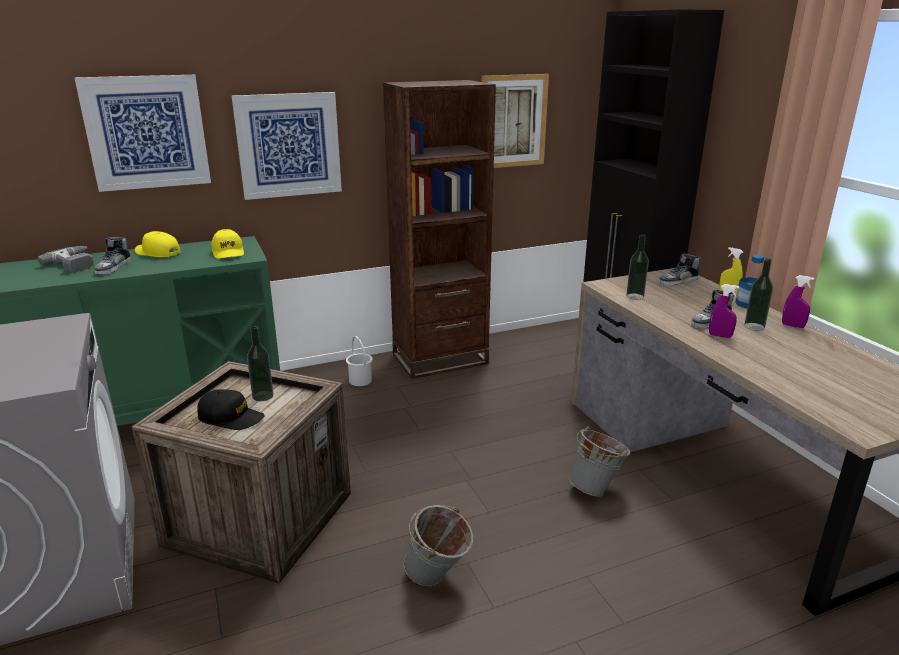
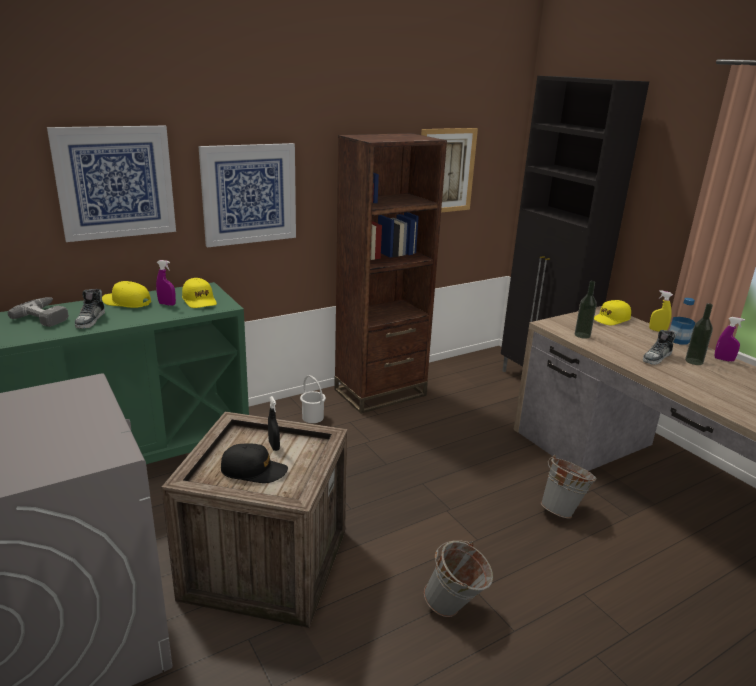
camera: 10 degrees left, 0 degrees up
(263, 396) = (274, 446): bottle -> black spray bottle
(678, 281) = (610, 319): shoe -> yellow cap
(720, 336) = (671, 371): purple spray bottle -> purple spray bottle (167, 304)

